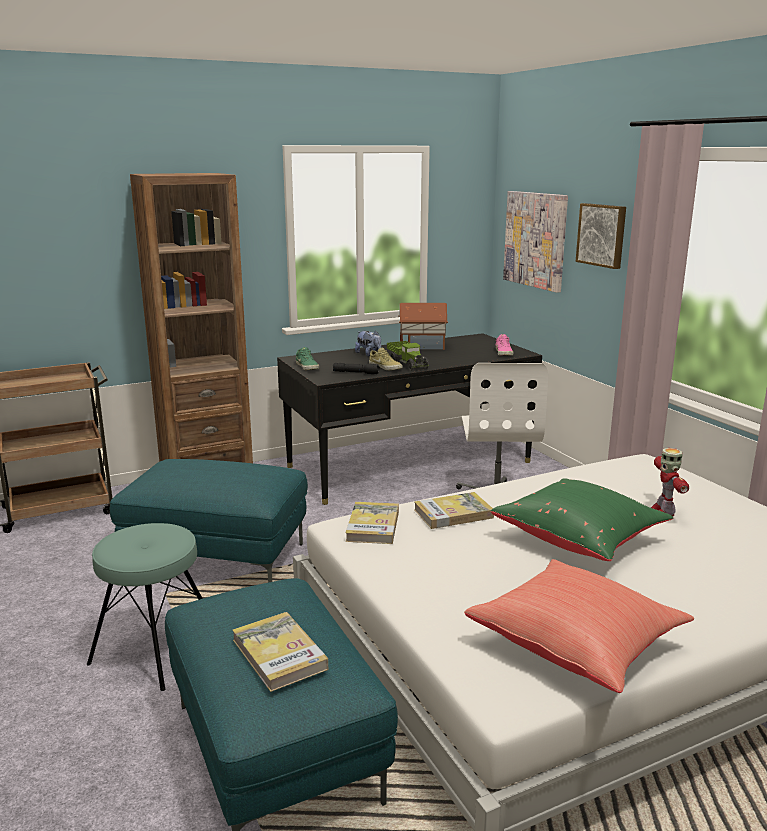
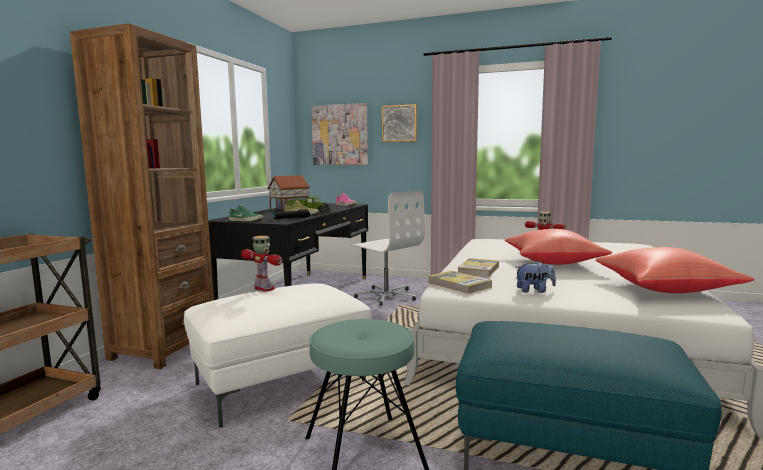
camera: 45 degrees left, 10 degrees down
(216, 560) = (280, 383): turquoise ottoman -> white ottoman
(217, 461) = (264, 289): none -> toy robot
(279, 654) = (611, 340): book -> none
(369, 354) = (268, 213): plush toy -> plush toy (534, 291)
(579, 539) = (552, 262): green pillow -> red pillow

